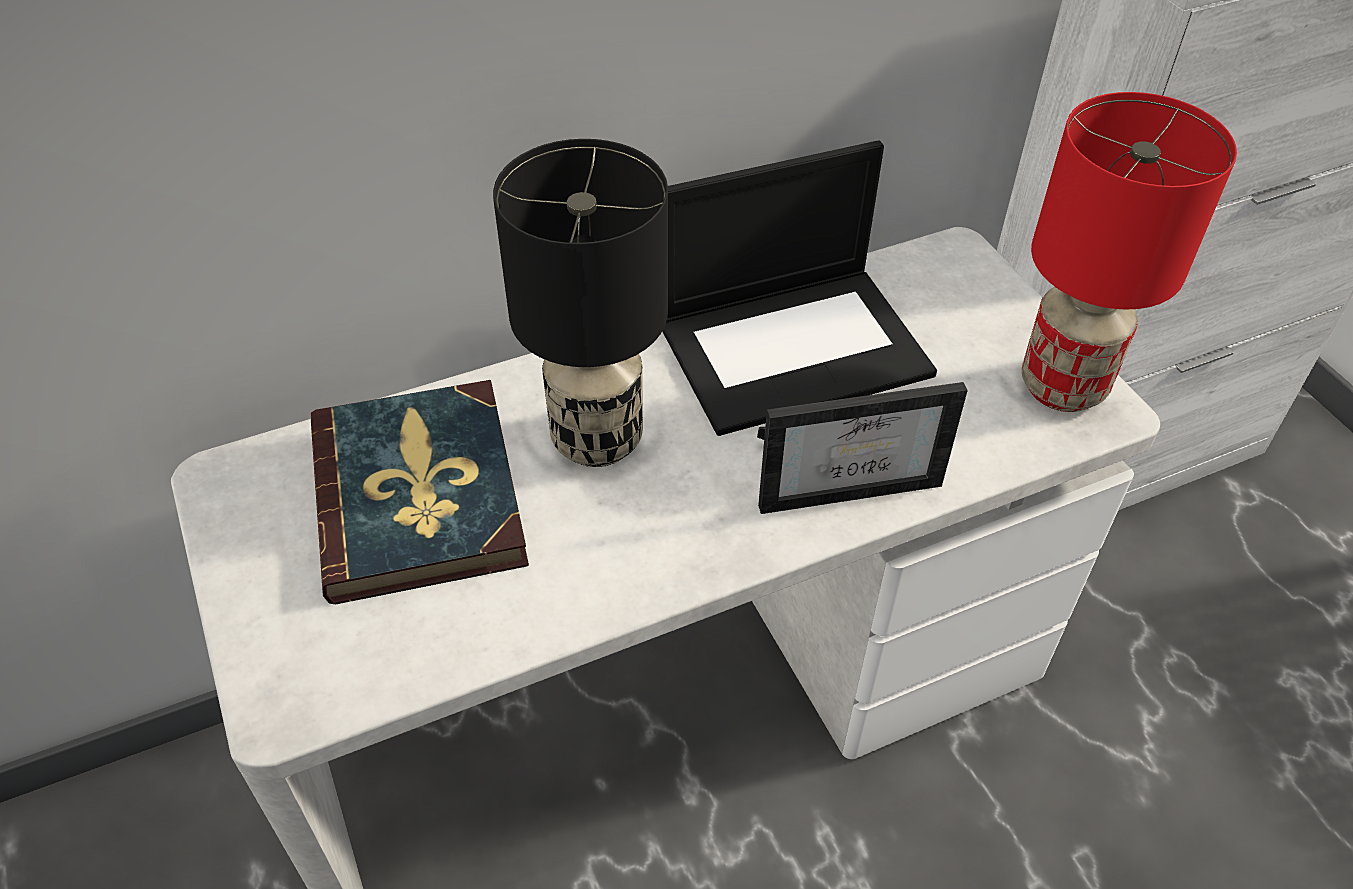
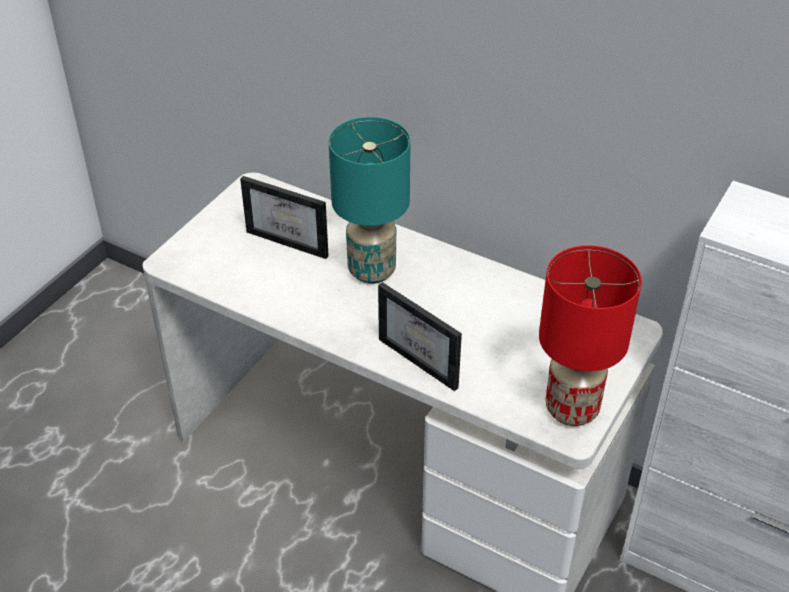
camera: 55 degrees right, 5 degrees down
(419, 495) = (293, 239): book -> picture frame
(595, 440) = (371, 270): black table lamp -> turquoise table lamp
(795, 346) = (495, 303): laptop -> none

